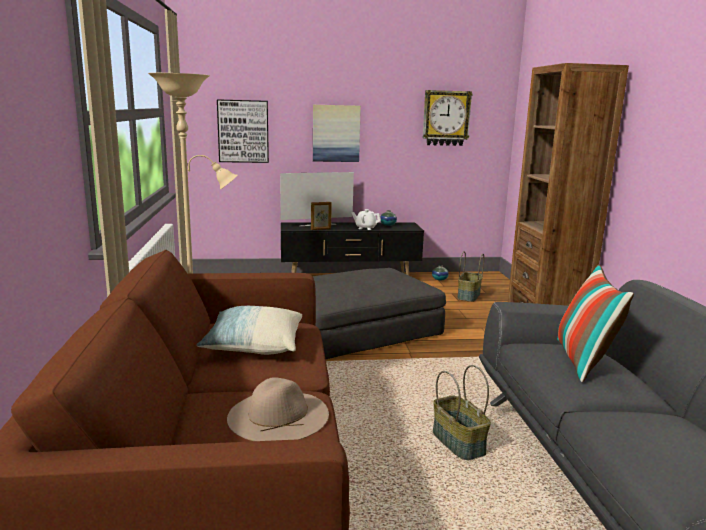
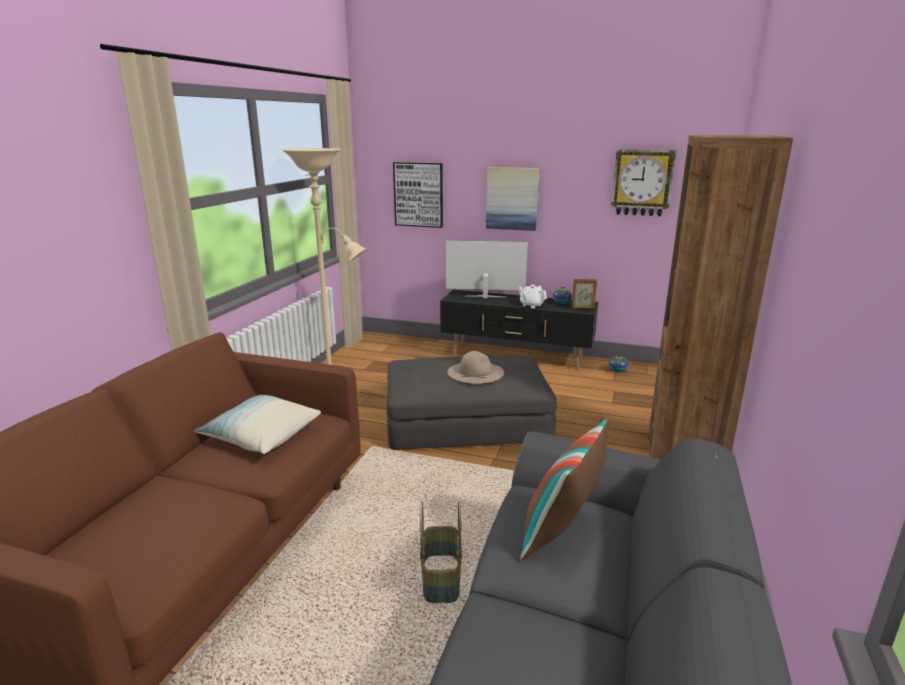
camera: 25 degrees right, 5 degrees up
(278, 415) = (191, 519): beige hat -> beige hat (475, 372)
(321, 229) = (482, 302): picture frame -> picture frame (583, 308)
(469, 296) = (632, 398): basket -> none

